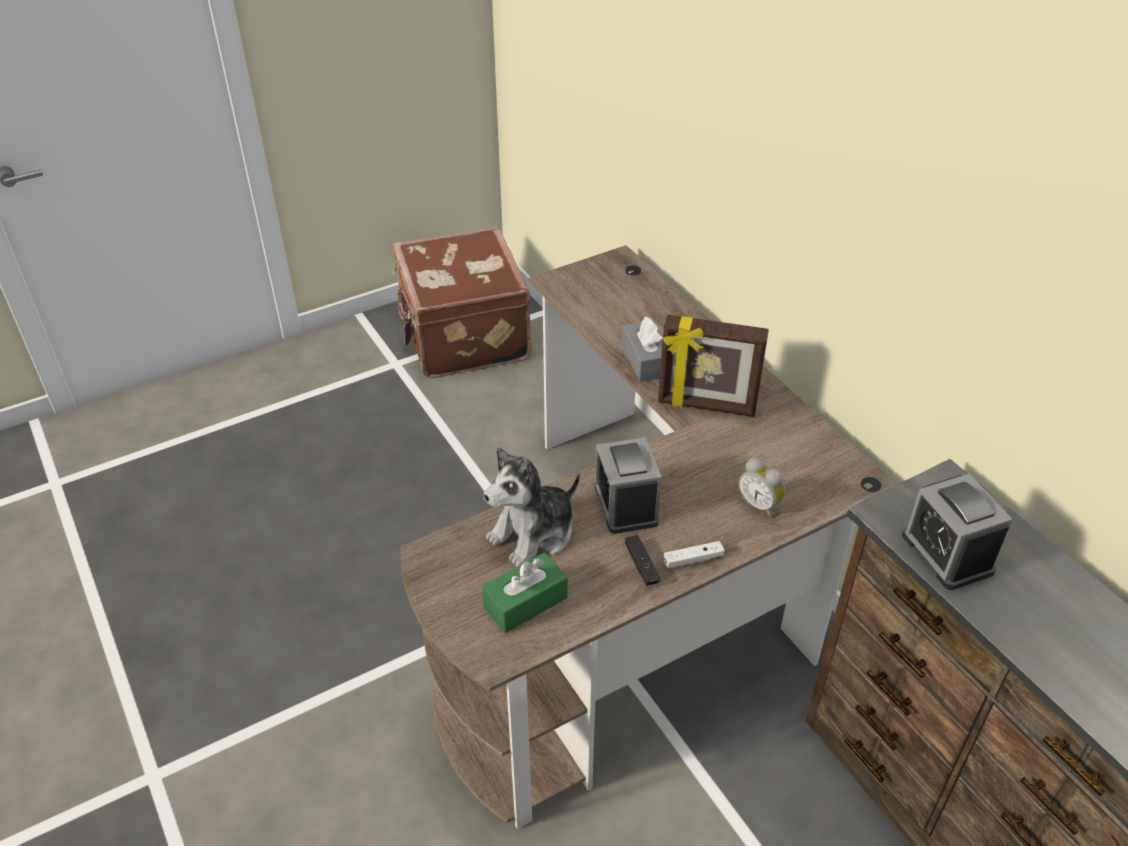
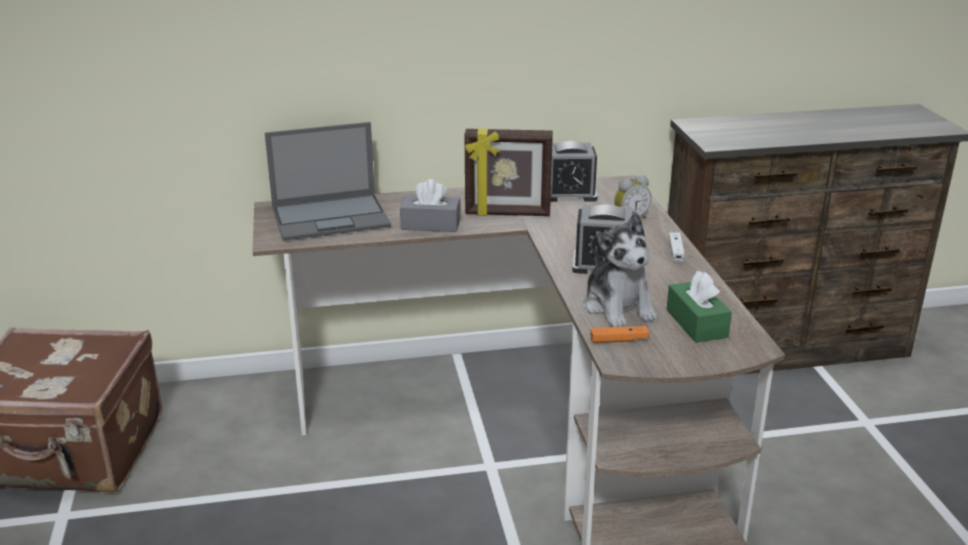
camera: 70 degrees left, 15 degrees down
(465, 546) = (619, 340): none -> orange game controller
(620, 296) = (332, 217): none -> laptop
(641, 565) = (674, 271): black game controller -> none
(706, 406) = (507, 214): picture frame -> picture frame turned 60 degrees clockwise
(947, 553) = (756, 137): alarm clock -> alarm clock (569, 194)

